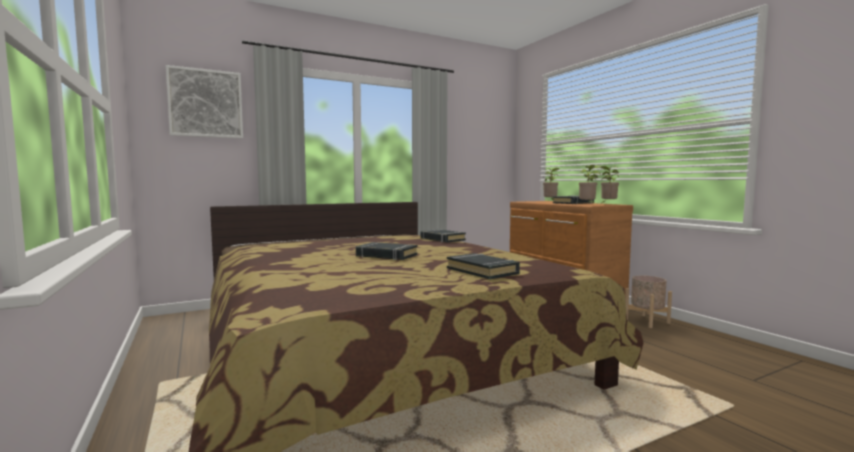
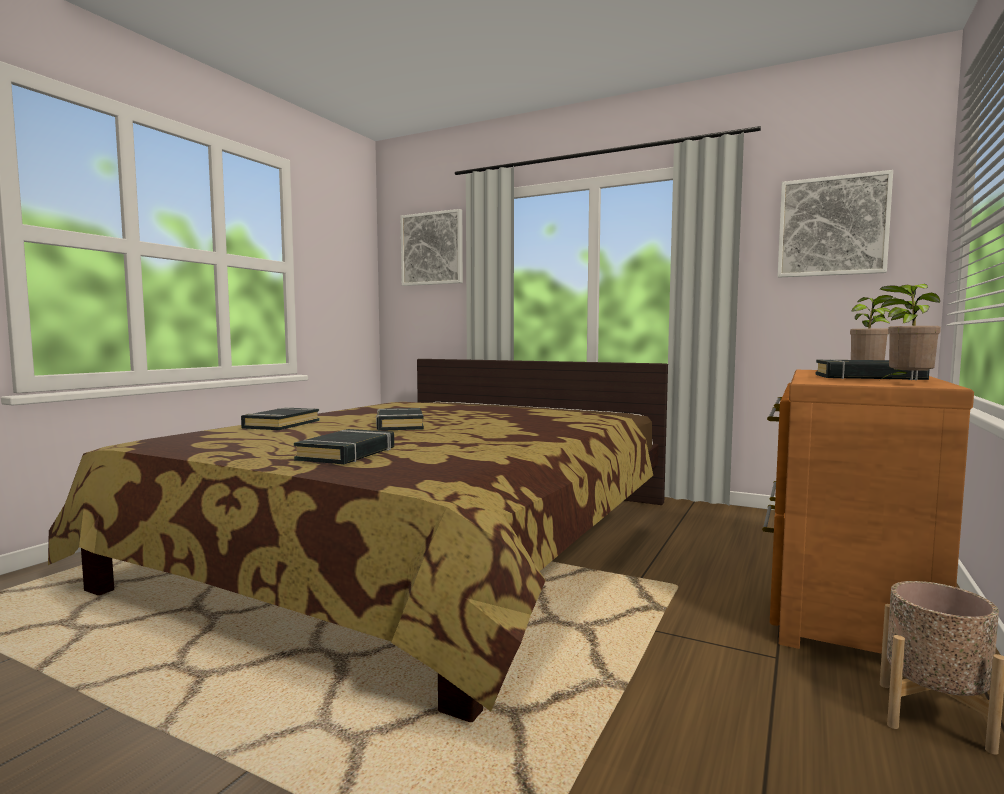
camera: 55 degrees right, 0 degrees up
(442, 239) = (579, 421): black book -> black book (281, 424)
(477, 129) = (832, 226): none -> picture
(588, 205) = (816, 381): potted plant -> none

